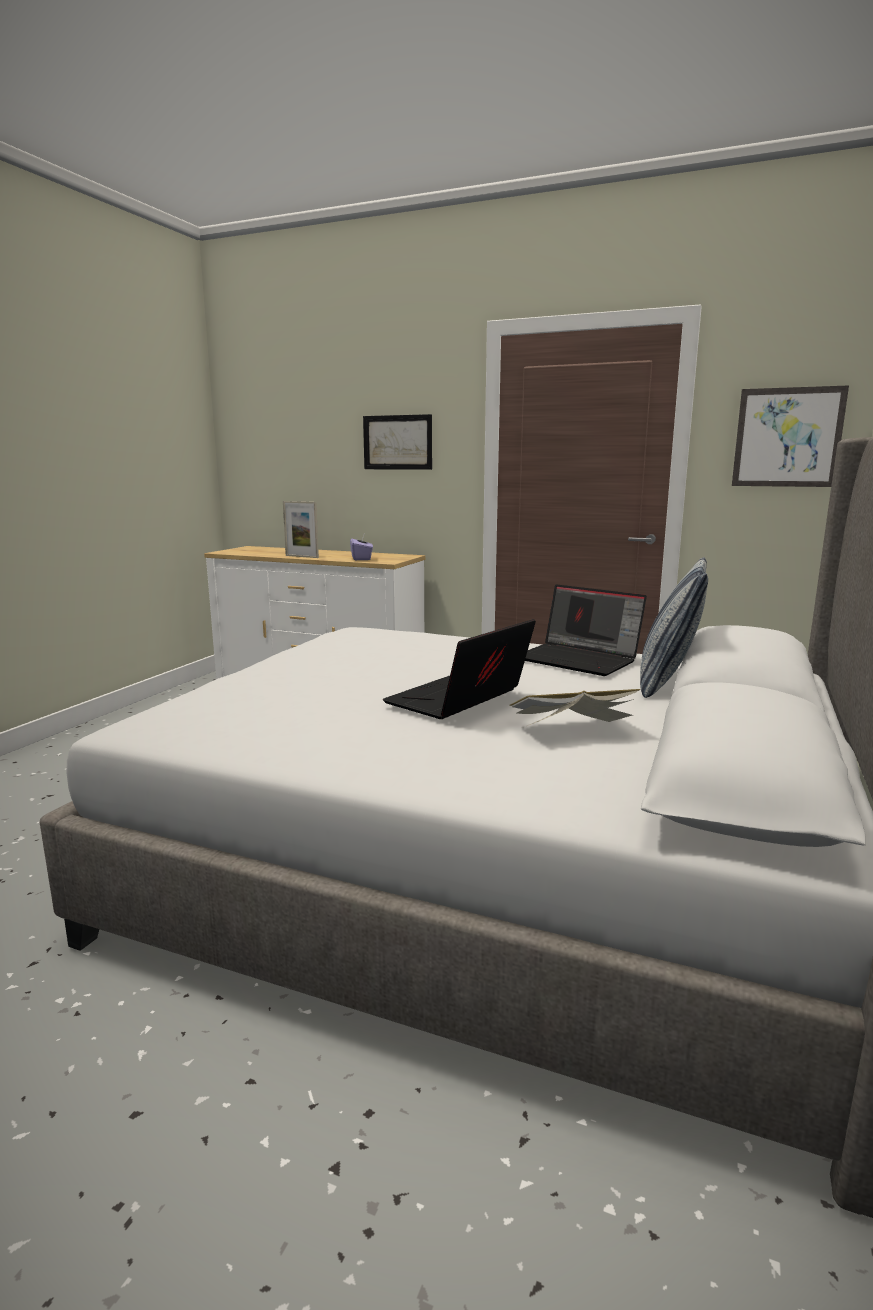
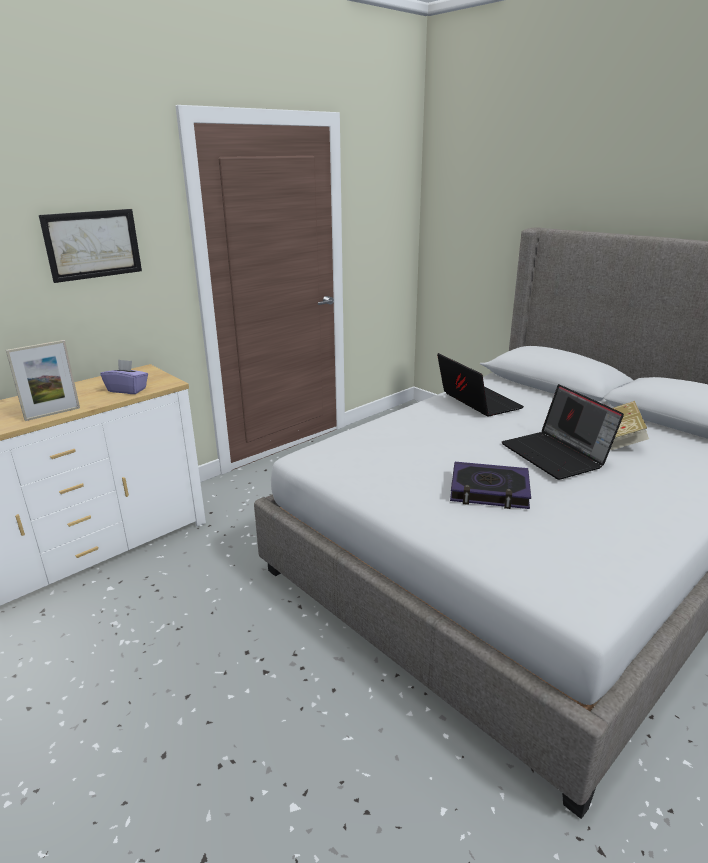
camera: 65 degrees left, 10 degrees up
(334, 682) = (489, 491): none -> book
(580, 659) = (476, 402): laptop -> laptop turned 90 degrees counterclockwise
(667, 682) = (534, 394): pillow -> none
(787, 437) = (388, 214): picture -> none

